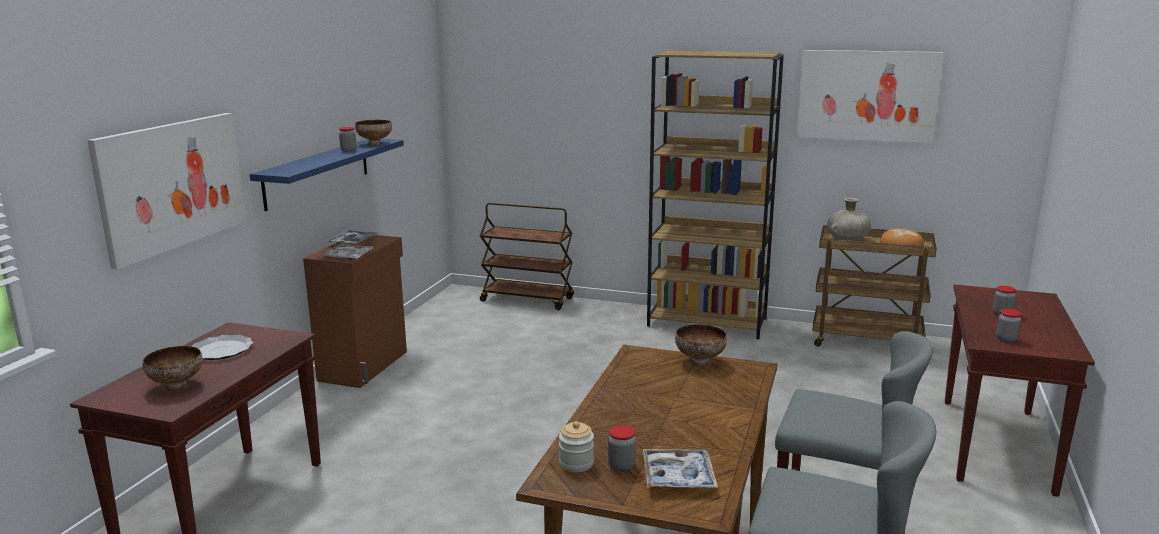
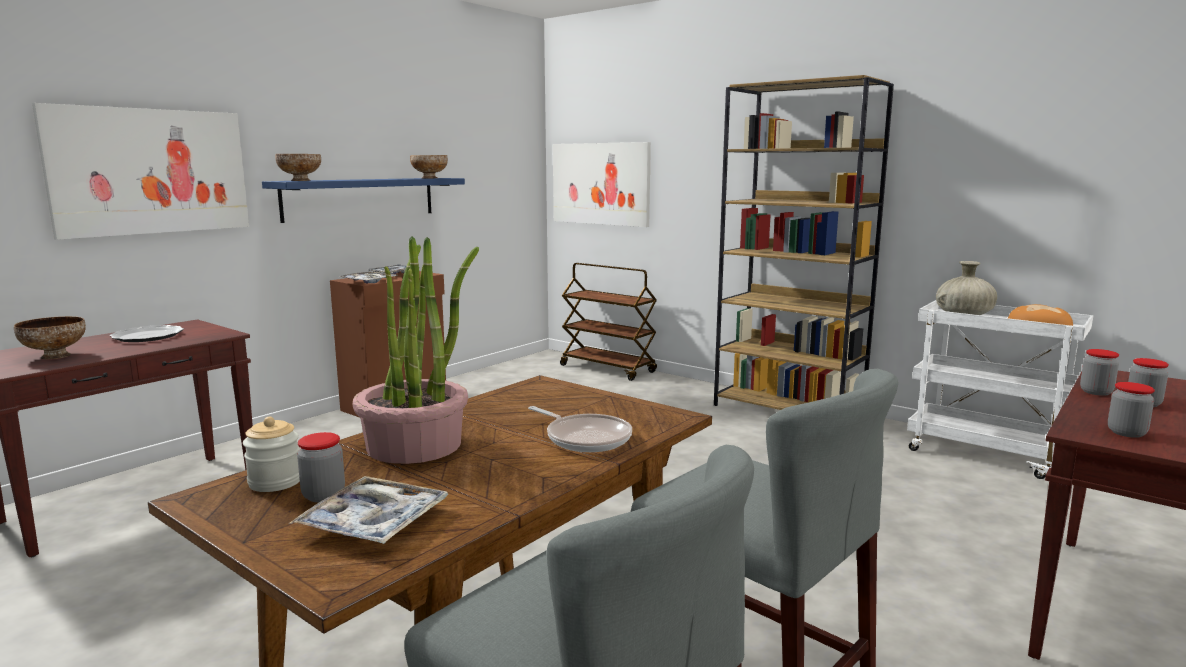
camera: 20 degrees right, 5 degrees down
(348, 150) = (393, 178): jar -> jar (1096, 392)
(623, 420) = (415, 445): none -> potted plant
(699, 362) = (606, 401): bowl -> bowl (299, 180)
(722, 395) = (585, 438): none -> frying pan
(866, 341) = (987, 454): brown cart -> white cart
(867, 95) = (1002, 130): picture -> picture (600, 183)

